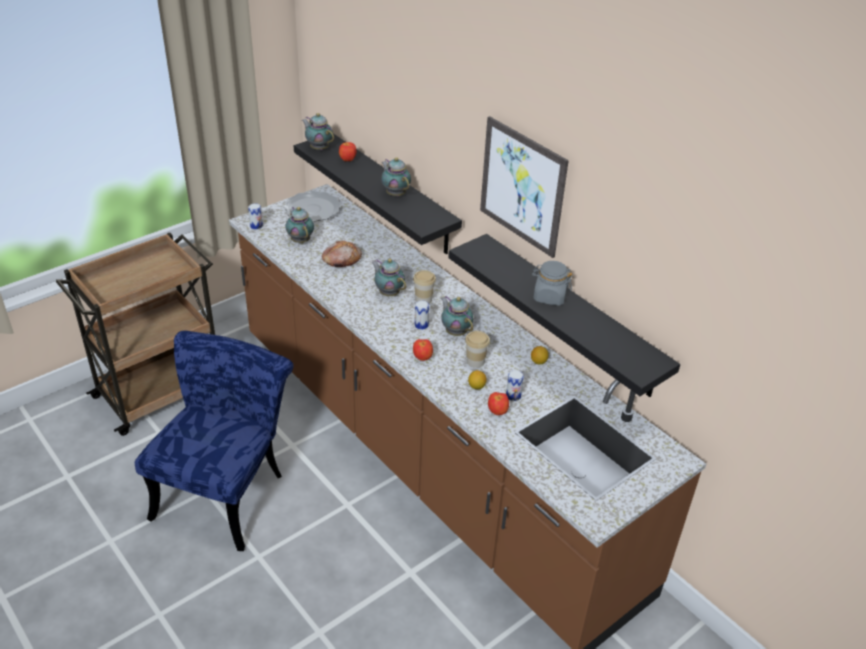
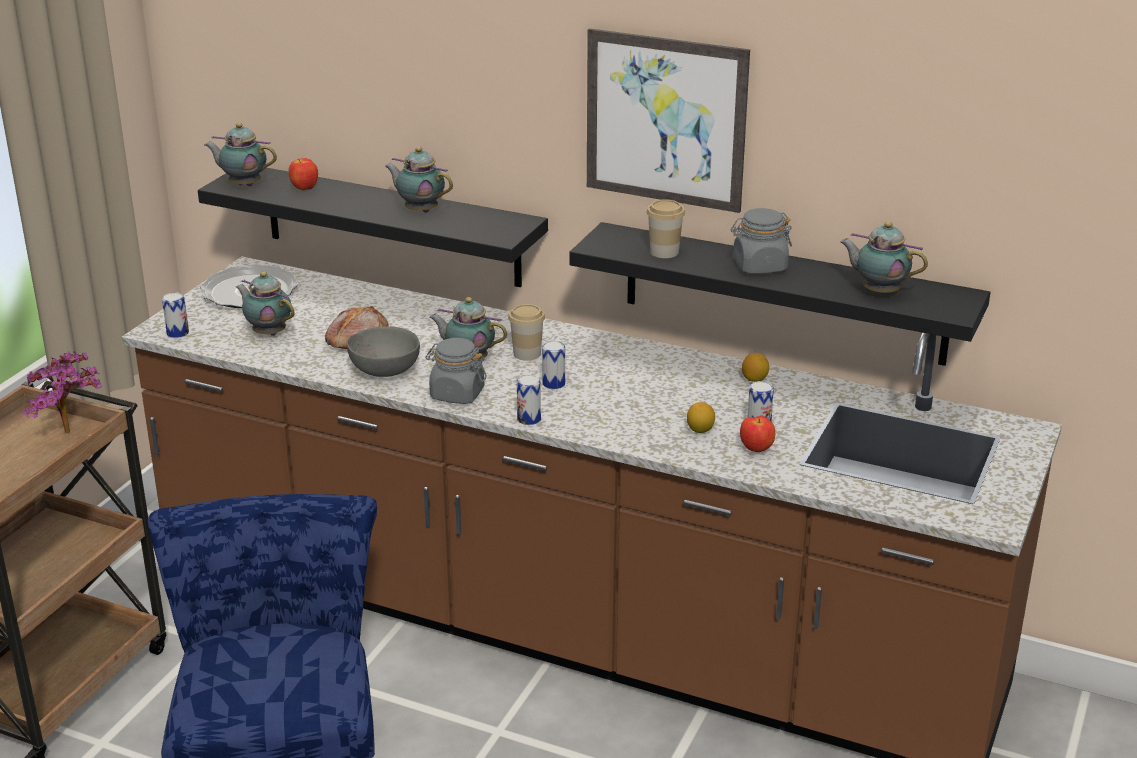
camera: 25 degrees left, 10 degrees down
(173, 271) = (71, 434): none -> potted plant
(338, 285) = (383, 370): none -> grey bowl
(364, 314) = (457, 394): none -> grey jar
(388, 345) = (529, 419): none -> can
(422, 358) = (593, 420): apple -> none
(455, 331) = (609, 378): teapot -> teapot (878, 291)
(475, 361) = (670, 403): cup -> cup (664, 252)

